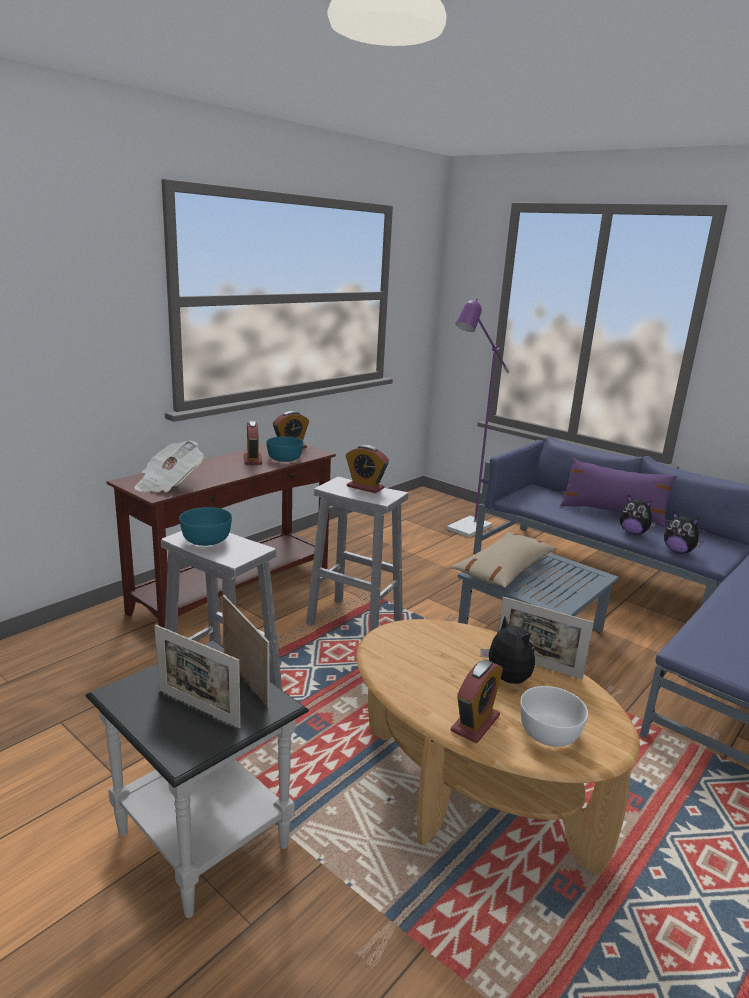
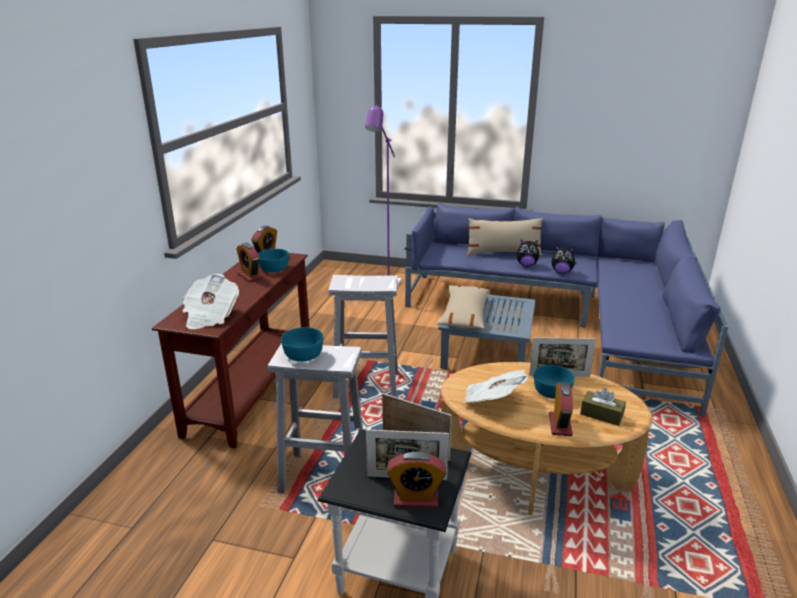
camera: 25 degrees left, 5 degrees up
(365, 487) = (364, 279): alarm clock -> alarm clock (415, 499)
(414, 664) = (492, 400): none -> newspaper
(505, 680) = (551, 392): plush toy -> turquoise bowl
(550, 732) = (601, 414): white bowl -> brown tissue box
(612, 513) = (503, 253): purple pillow -> beige pillow

